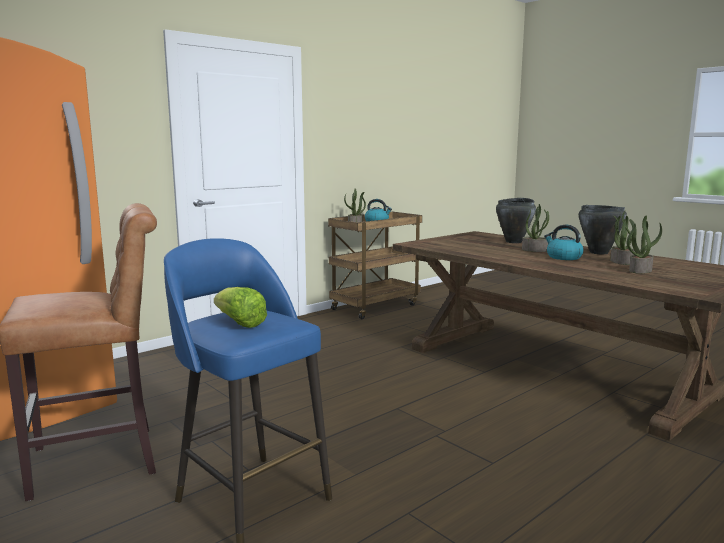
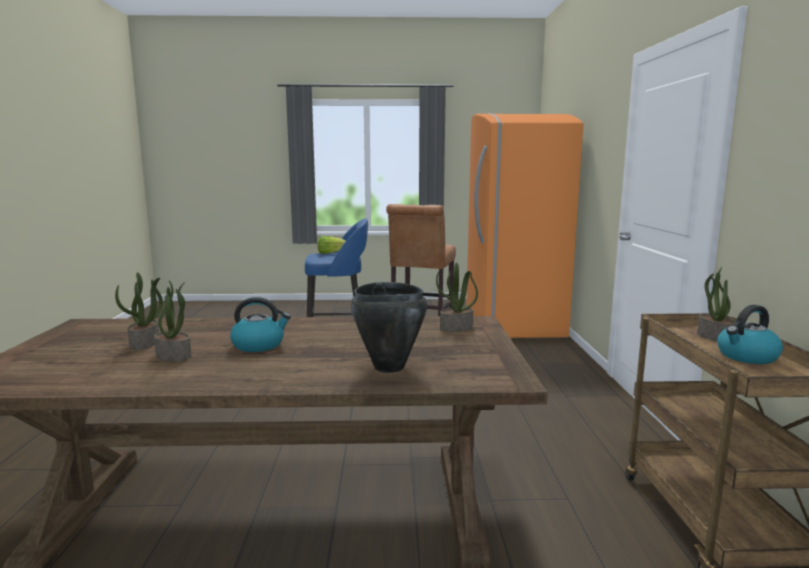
camera: 130 degrees right, 0 degrees up
(535, 250) = (317, 351): potted plant -> potted plant (456, 328)
(599, 253) = (219, 373): black cooking pot -> none

